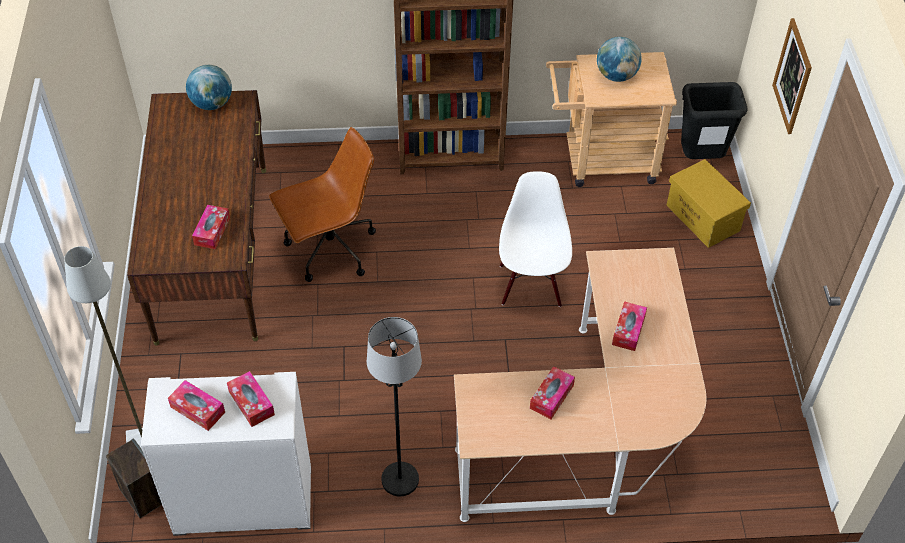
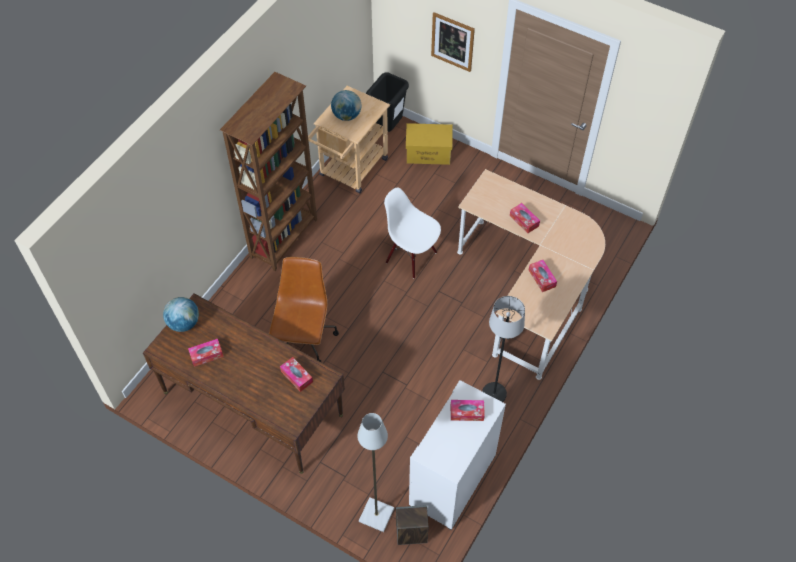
camera: 55 degrees left, 5 degrees up
(197, 409) = (452, 442): tissue box -> tissue box (206, 355)

